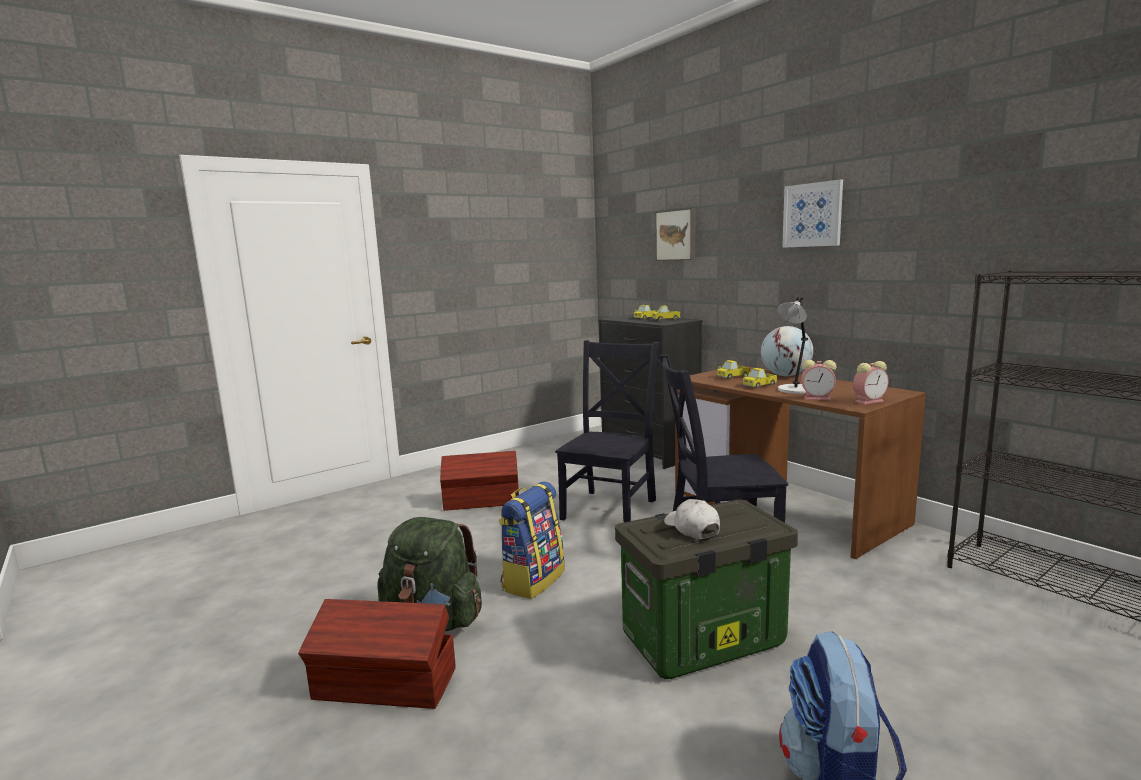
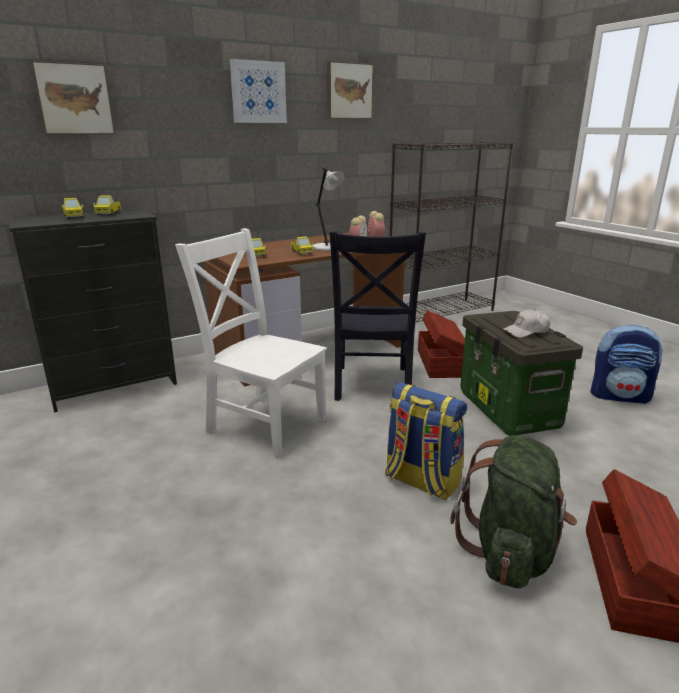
camera: 85 degrees left, 10 degrees up
(482, 501) = (175, 524): brown storage box -> brown storage box (440, 362)
(611, 507) = (263, 423): black chair -> white chair
(785, 375) = (270, 244): globe -> none
(936, 199) = (348, 91): none -> picture

